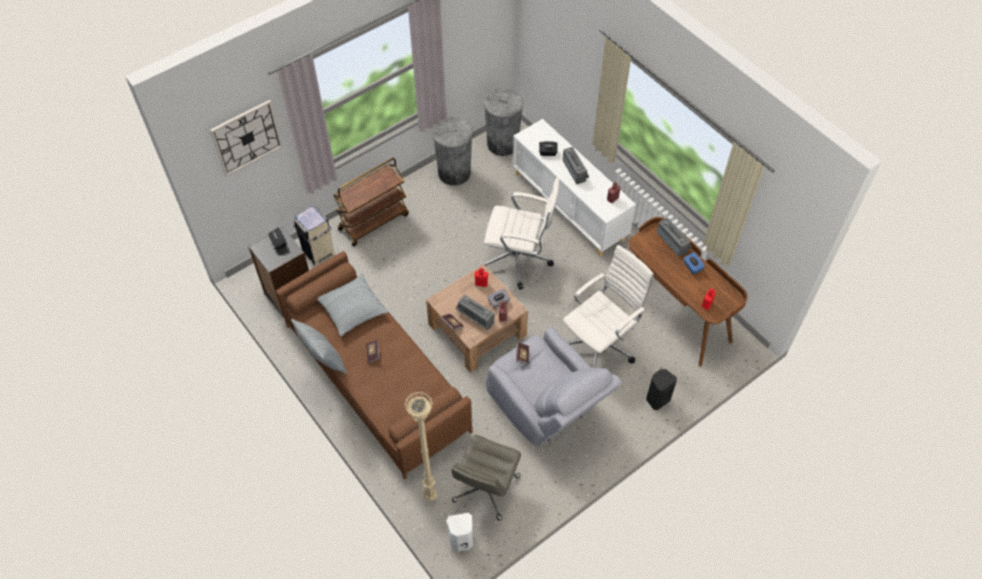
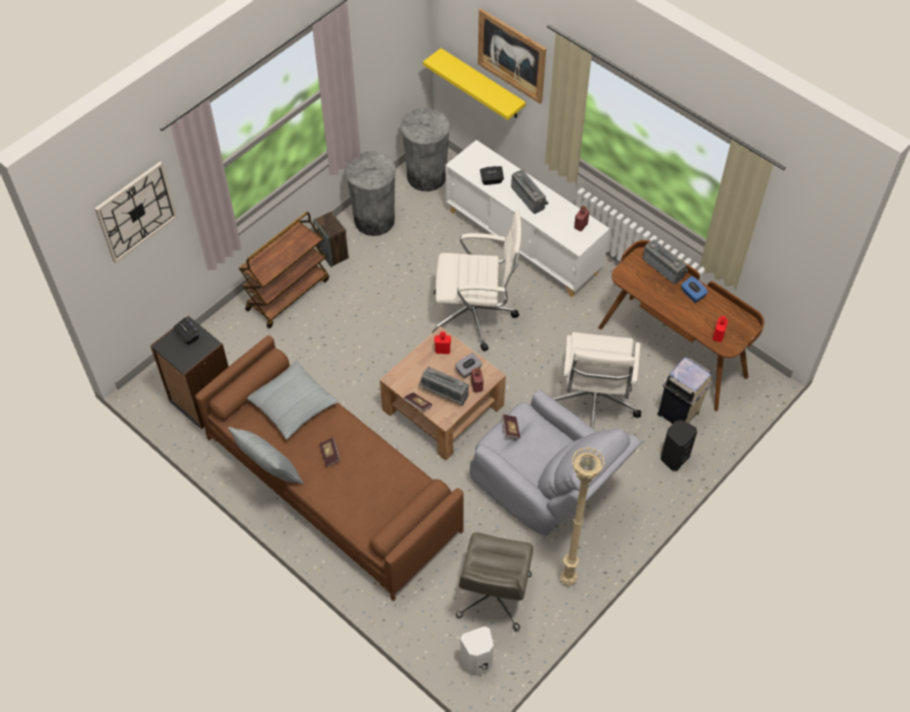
camera: 10 degrees left, 0 degrees up
(318, 252) = (227, 342): beige trash can -> beige trash can (679, 413)
(416, 195) = (333, 253): none -> speaker
(430, 496) = (428, 616): beige floor lamp -> beige floor lamp (567, 579)
(551, 74) = (482, 84): none -> yellow shelf
(574, 52) = (511, 55): none -> picture
(600, 344) = (593, 403): white office chair -> white office chair turned 150 degrees clockwise

